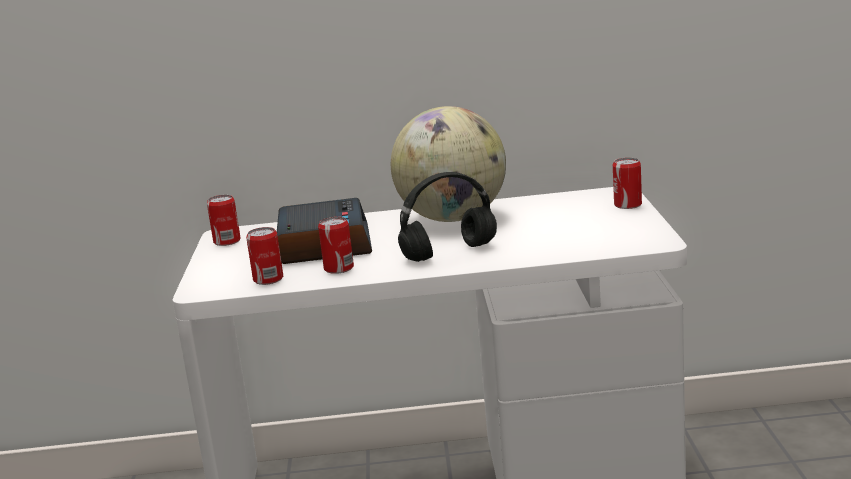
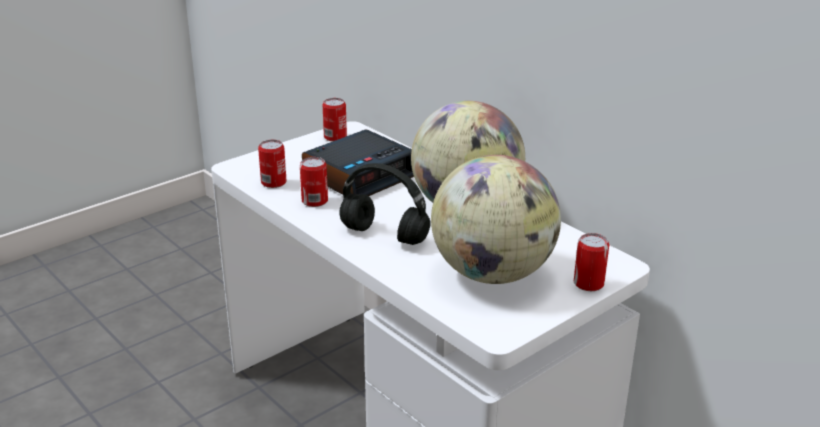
camera: 50 degrees right, 10 degrees up
(570, 229) = (492, 274): none -> globe

